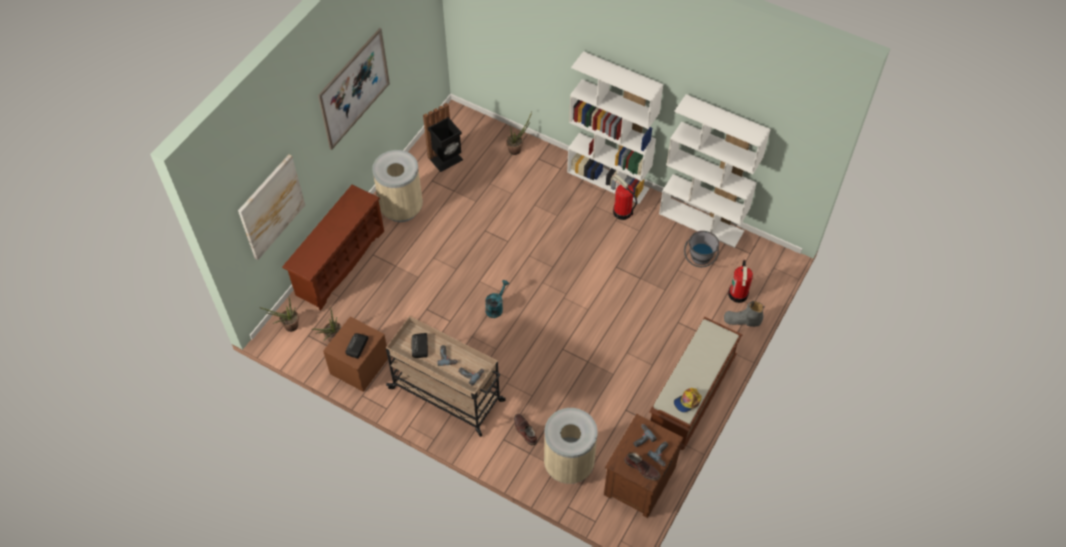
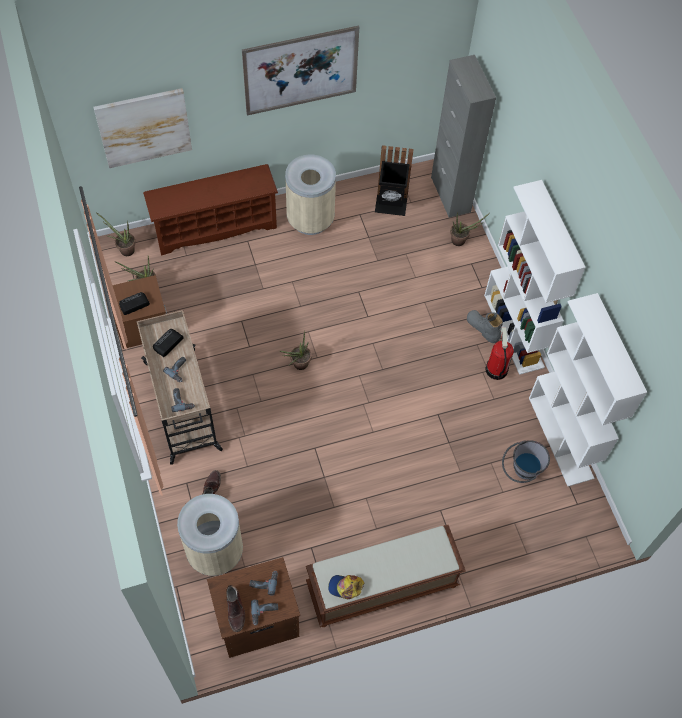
camera: 40 degrees right, 5 degrees up
(478, 124) = (450, 194): none -> grey cabinet
(496, 307) = (298, 365): turquoise watering can -> potted plant
(738, 294) = (524, 532): fire extinguisher -> none
(742, 320) = (502, 559): grey boot -> grey boot (483, 328)

